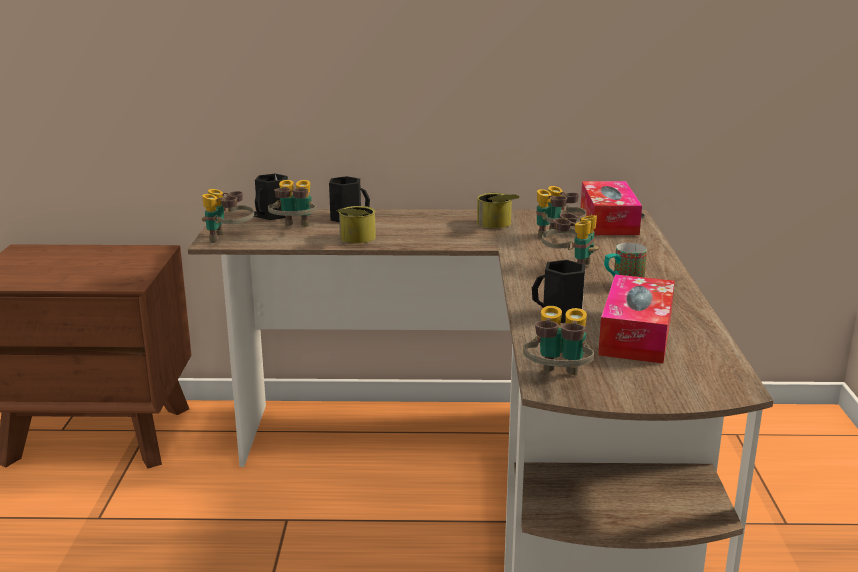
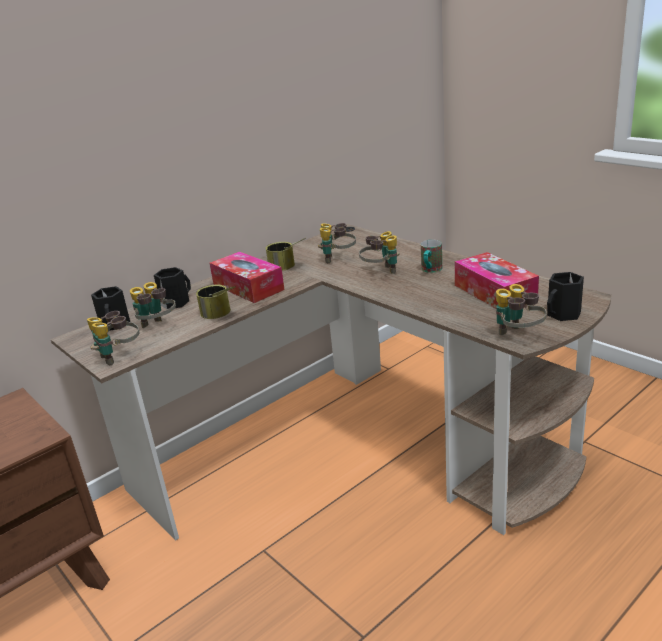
camera: 40 degrees left, 5 degrees up
(560, 314) = (438, 300): black mug -> black mug (563, 314)
(608, 221) = (344, 237): tissue box -> tissue box (248, 287)

